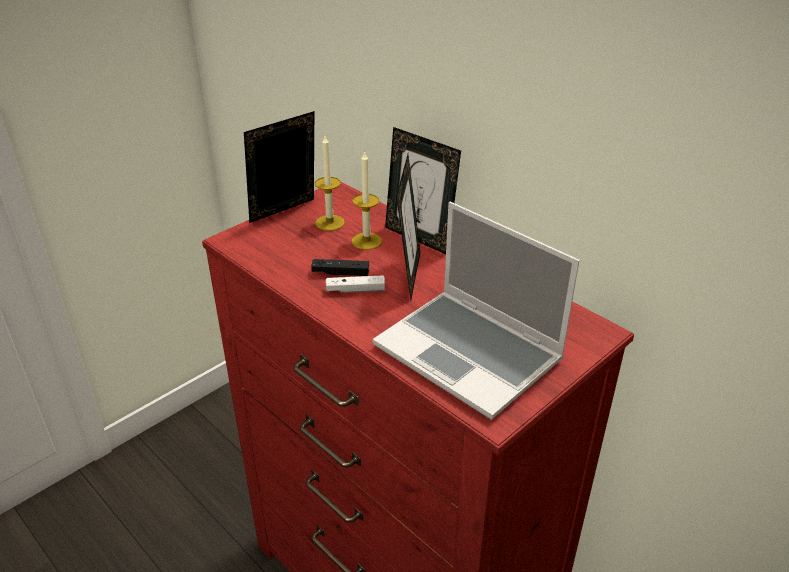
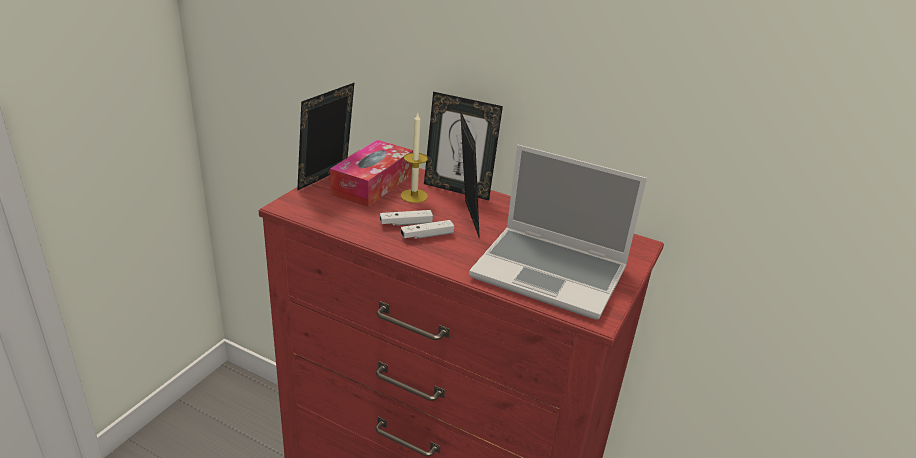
camera: 20 degrees left, 5 degrees down
(330, 222) = (372, 184): candle -> tissue box
(340, 273) = (406, 223): black game controller -> white game controller

